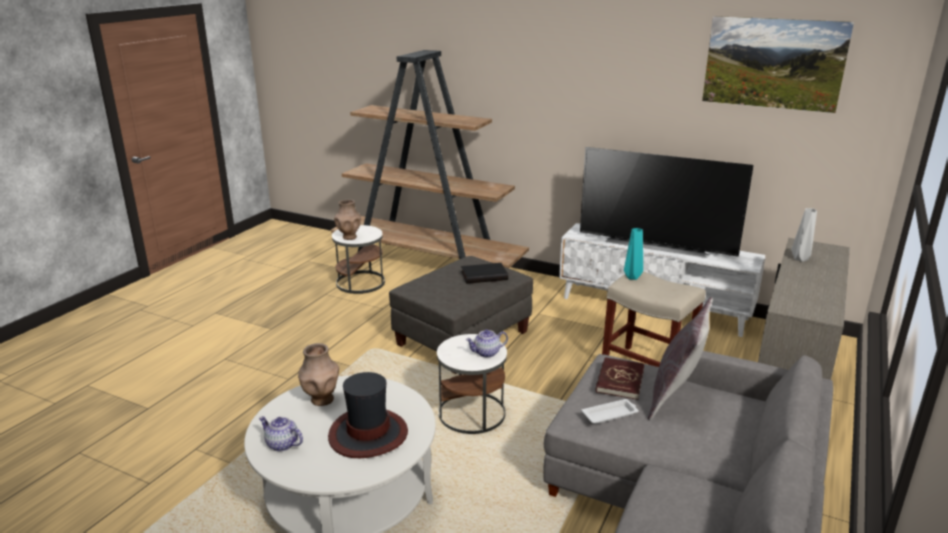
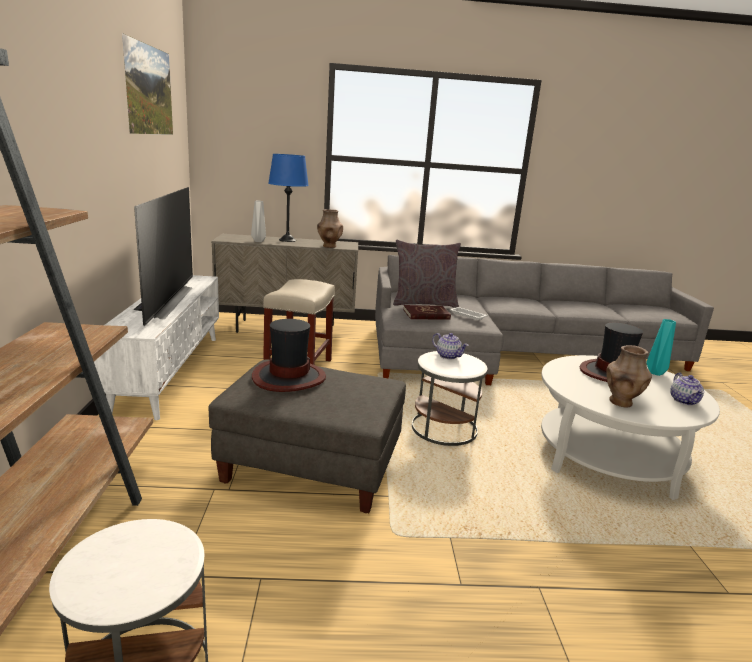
camera: 120 degrees left, 5 degrees down
(349, 237) = (166, 564): brown vase -> brown vase (329, 246)
(484, 275) = (288, 377): black book -> hat
(633, 277) = (294, 292): turquoise vase -> turquoise vase (654, 373)
(821, 276) = (287, 240): none -> blue table lamp

